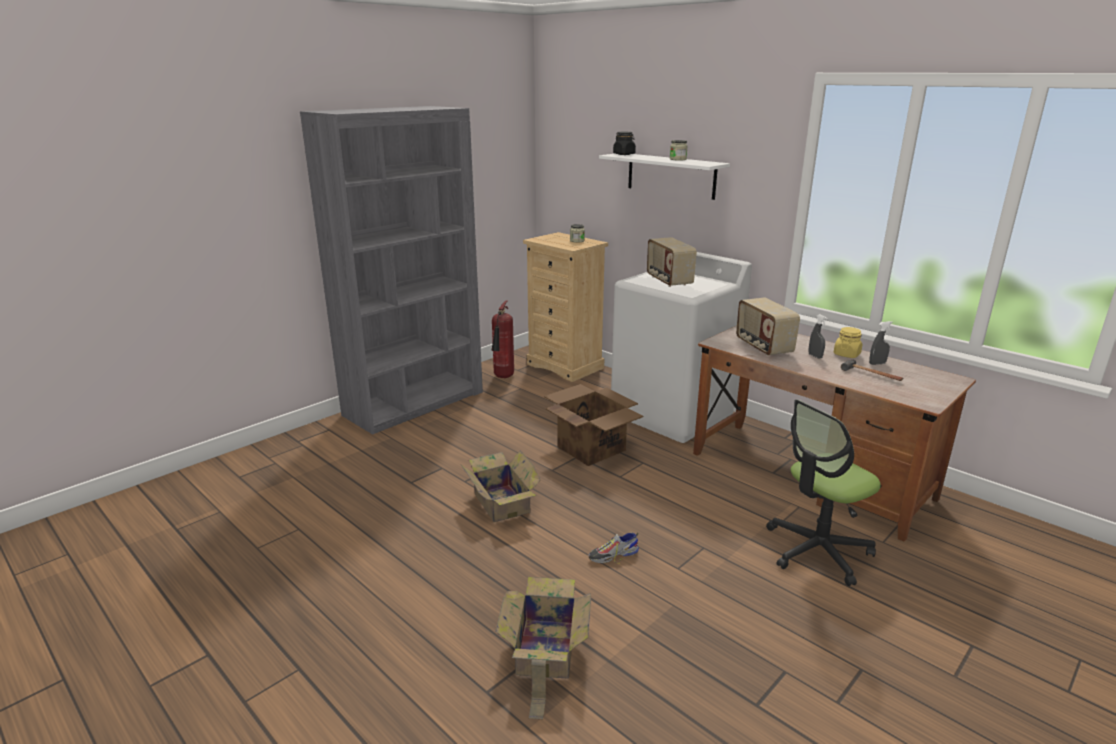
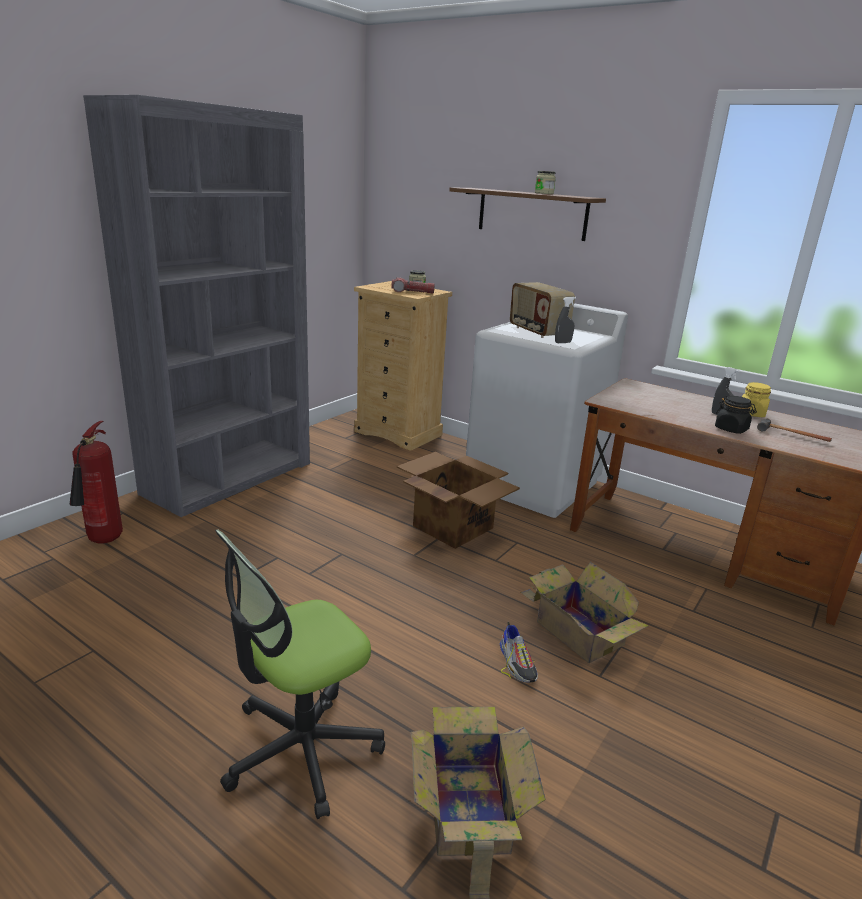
camera: 10 degrees left, 0 degrees up
(501, 501) = (361, 598): cardboard box -> cardboard box (577, 631)
(503, 377) = (330, 446): fire extinguisher -> fire extinguisher (103, 541)
(571, 244) = (412, 292): none -> flashlight
(613, 555) = (517, 663): shoe -> shoe turned 75 degrees counterclockwise
(624, 154) = (477, 188): black jar -> black jar (731, 429)
(671, 175) = (532, 214): white shelf -> brown shelf
(763, 347) = (658, 406): radio -> none
(817, 551) = (748, 642): office chair -> office chair (301, 749)
(877, 363) = (790, 423): grey spray bottle -> grey spray bottle (563, 342)

